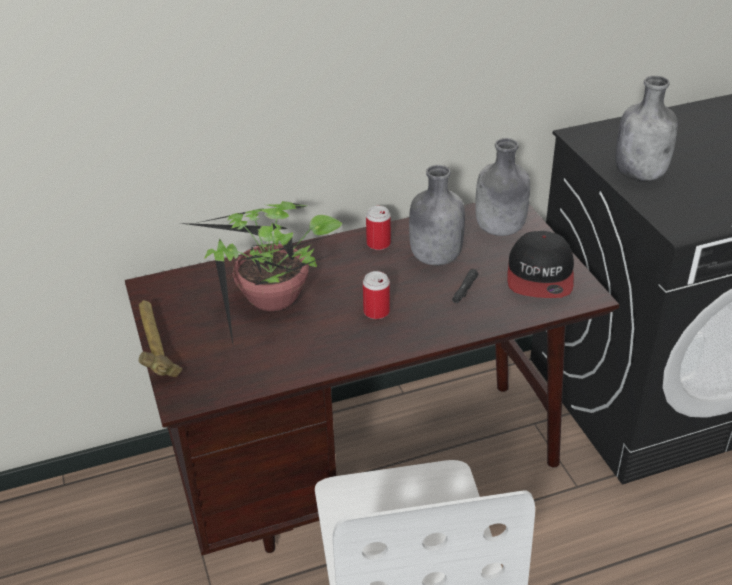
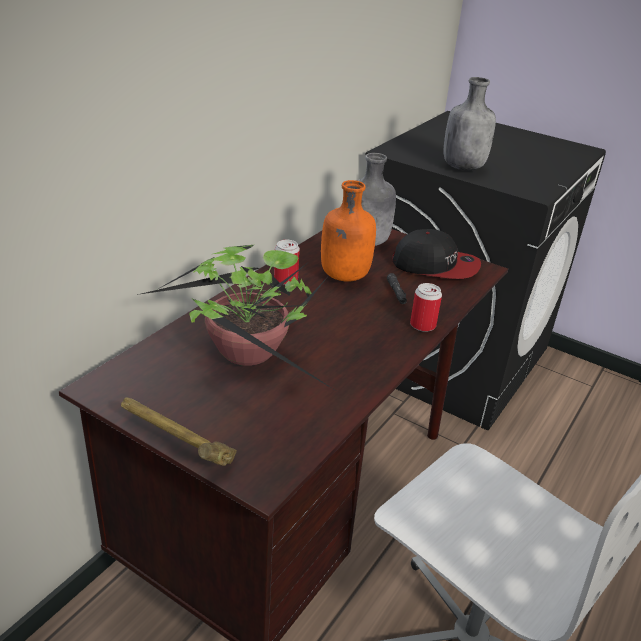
camera: 40 degrees left, 5 degrees down
(376, 312) = (349, 332): can -> can (422, 325)
(434, 258) = (344, 276): grey bottle -> orange bottle
(540, 276) = (435, 265): cap -> cap turned 45 degrees counterclockwise

